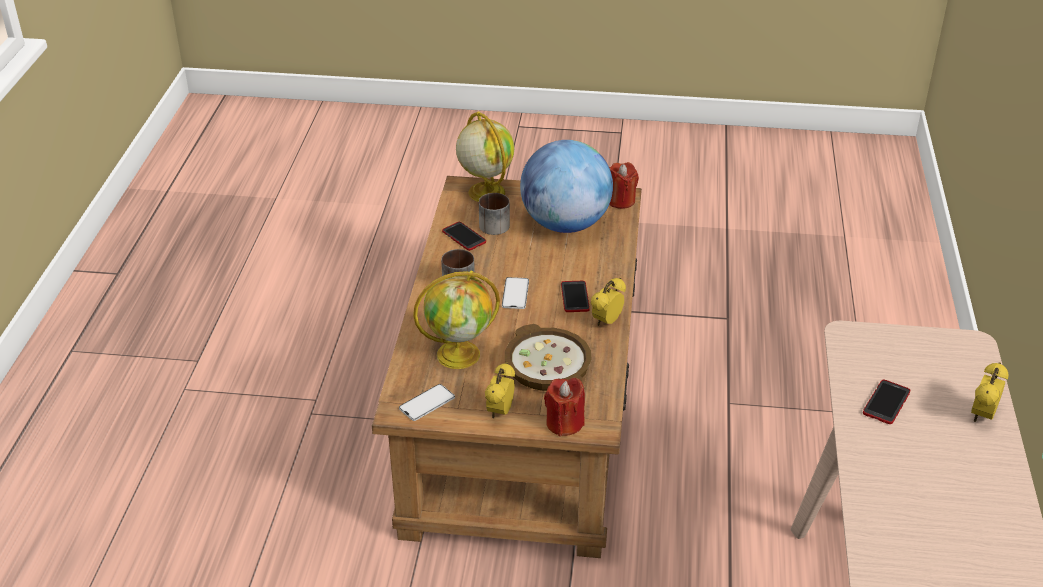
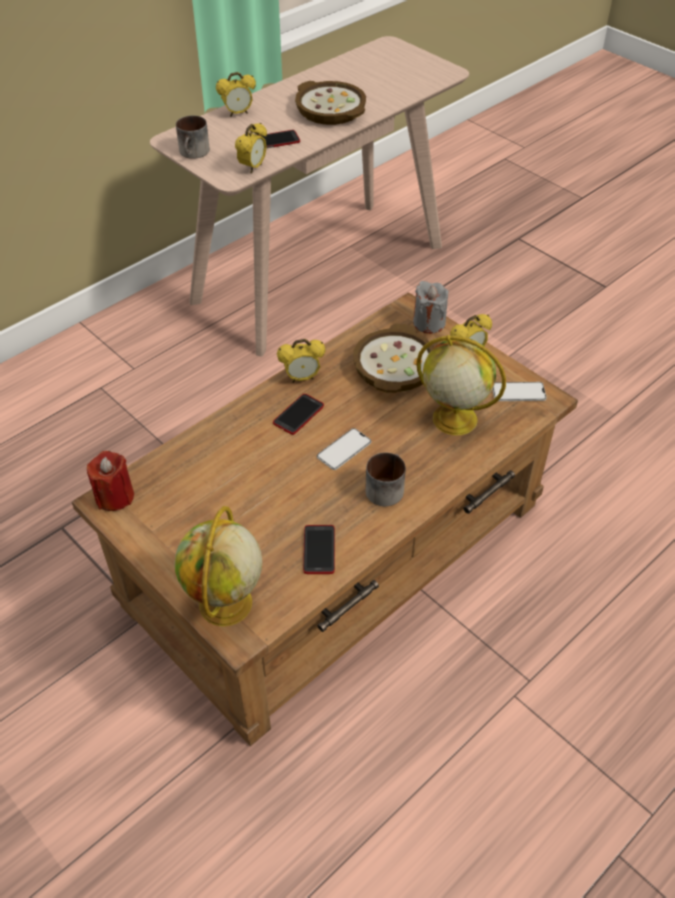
camera: 140 degrees left, 10 degrees up
(491, 224) = (274, 550): mug -> mug (194, 153)
(564, 423) = (429, 323): red candle -> grey candle
(565, 224) = (204, 501): globe -> none
(850, 357) = (253, 168): none -> alarm clock
(907, 480) = (330, 111): none -> bowl

